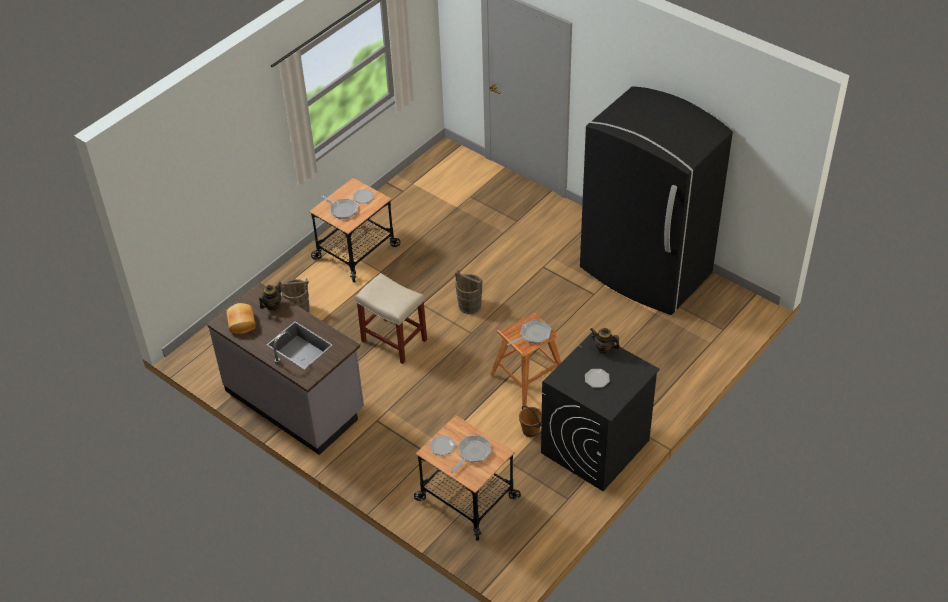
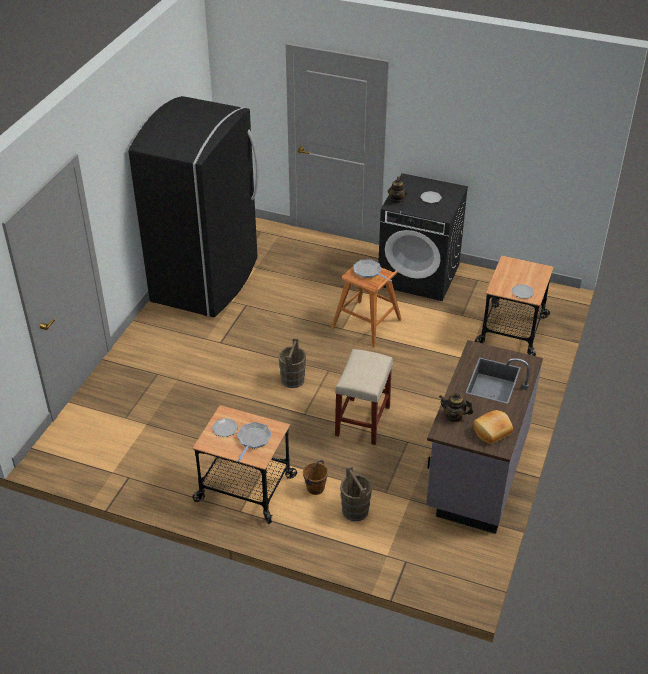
camera: 110 degrees left, 5 degrees down
(473, 453) = (517, 275): frying pan -> none
(530, 431) = (423, 311): brown bucket -> brown bucket (315, 488)

